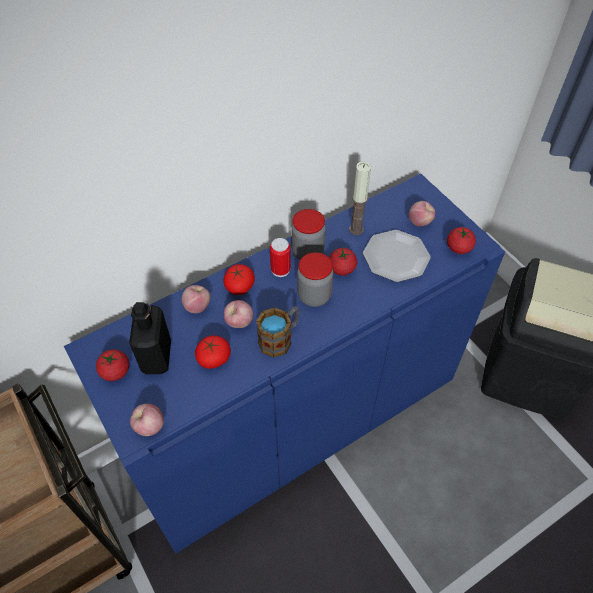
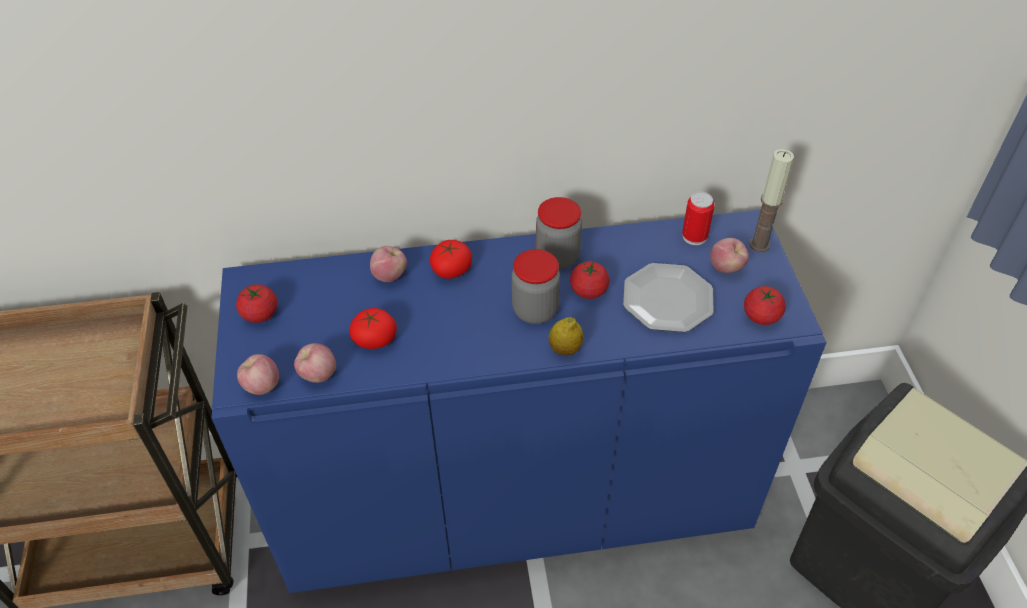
camera: 25 degrees right, 5 degrees down
(156, 357) = (312, 314): black bottle -> none
(239, 322) = (427, 309): apple -> apple (318, 375)
(280, 269) = (512, 266): can -> can (694, 236)
(280, 338) = (465, 344): mug -> none
(349, 316) = (565, 349): none -> lemon
(356, 229) = (635, 250): candle -> candle (759, 244)

